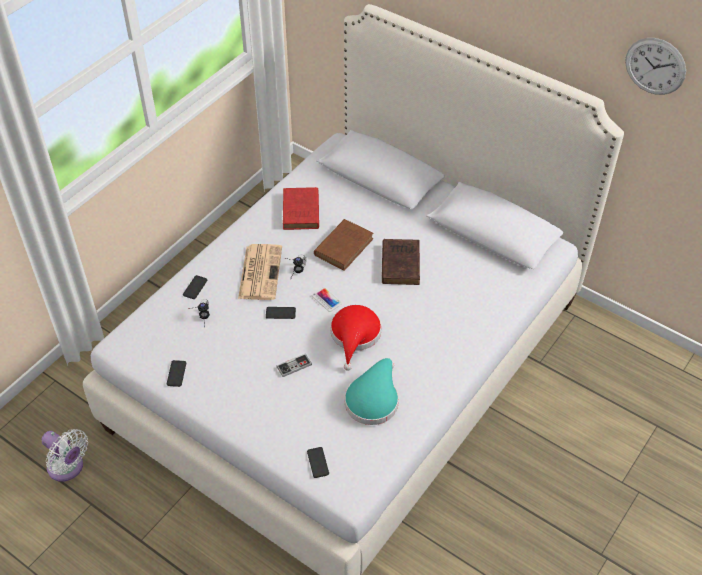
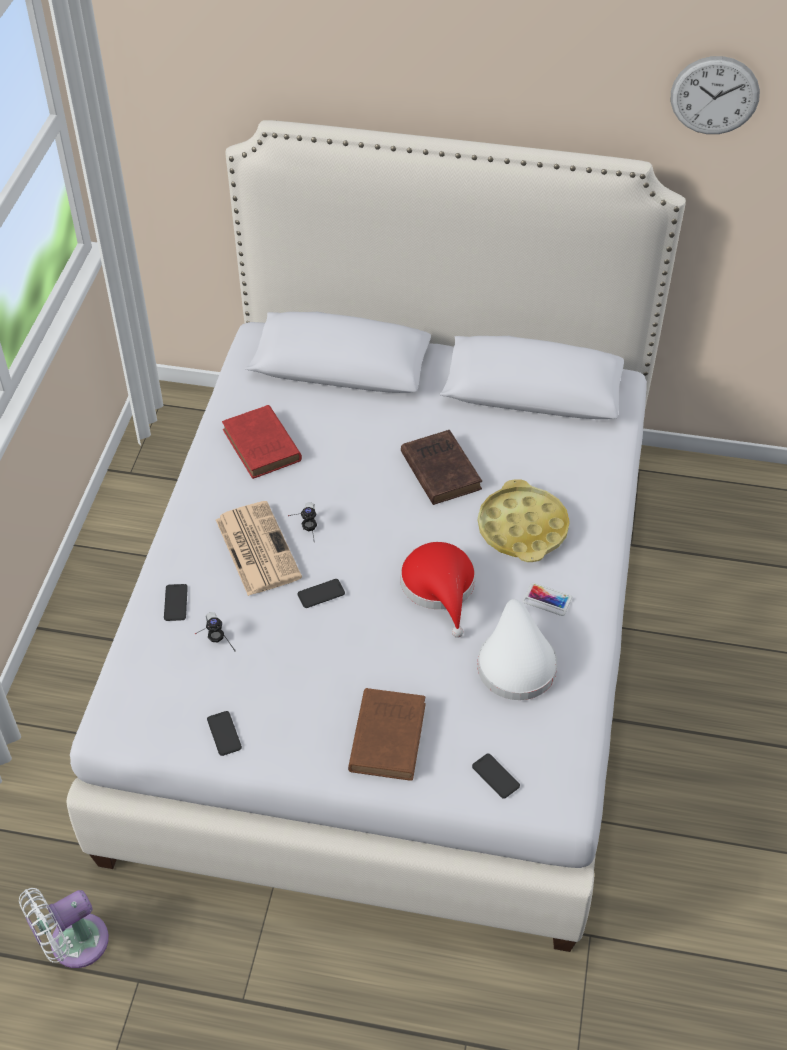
camera: 25 degrees left, 0 degrees up
(68, 468) = (73, 944): white fan -> white fan turned 135 degrees clockwise
(294, 366) = (383, 659): game controller -> none
(327, 299) = (372, 552): phone -> phone (547, 599)
(344, 246) = (352, 472): brown book -> brown book (388, 735)
(373, 399) = (515, 662): turquoise hat -> white hat
(430, 318) = (522, 528): none -> yellow tray

